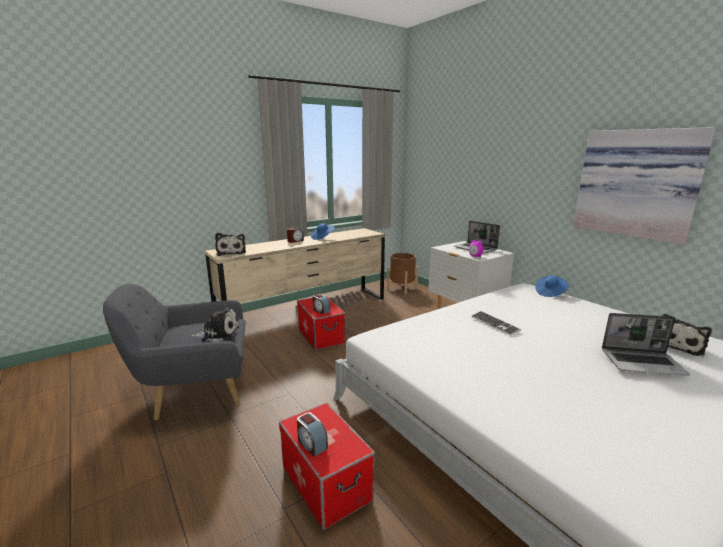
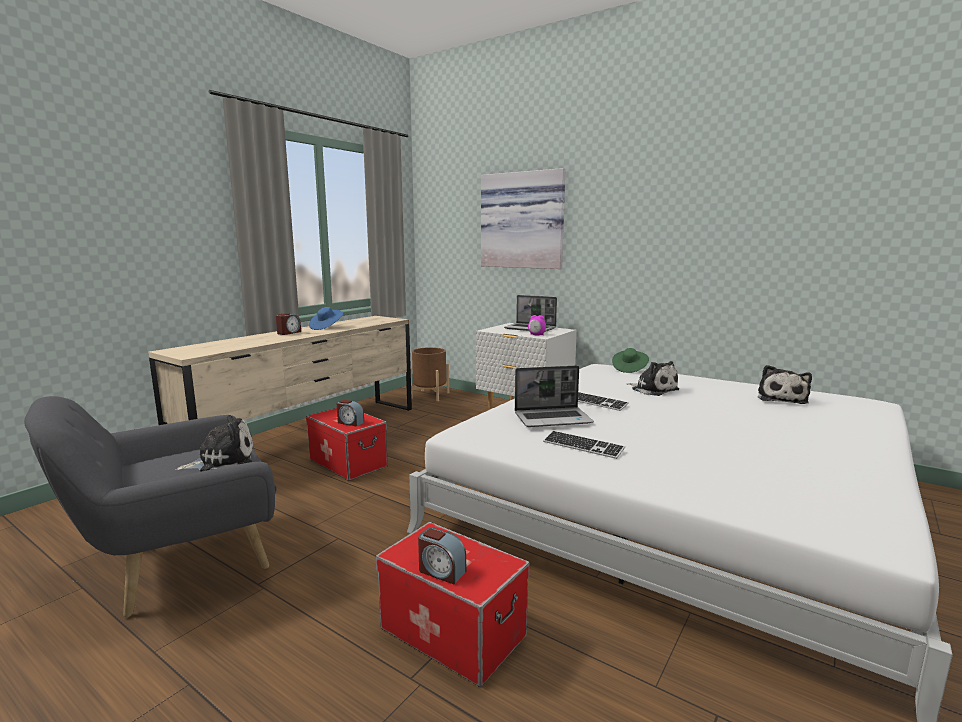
camera: 20 degrees left, 5 degrees down
(231, 252) = (198, 350): plush toy -> plush toy (653, 390)
(456, 365) = (583, 446): none -> keyboard
(550, 293) = (629, 369): blue hat -> green hat
(637, 183) = (707, 236): picture -> picture (523, 220)
(643, 363) = (762, 417): laptop -> laptop (553, 418)

